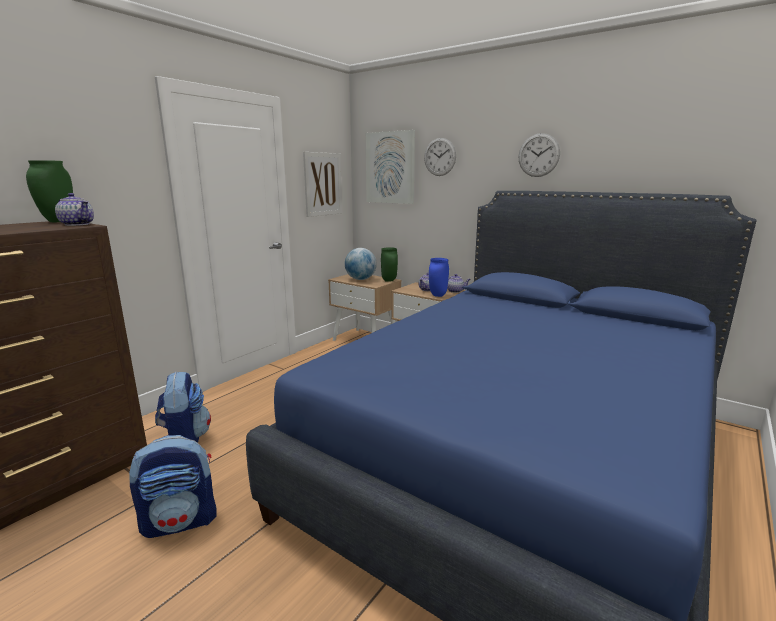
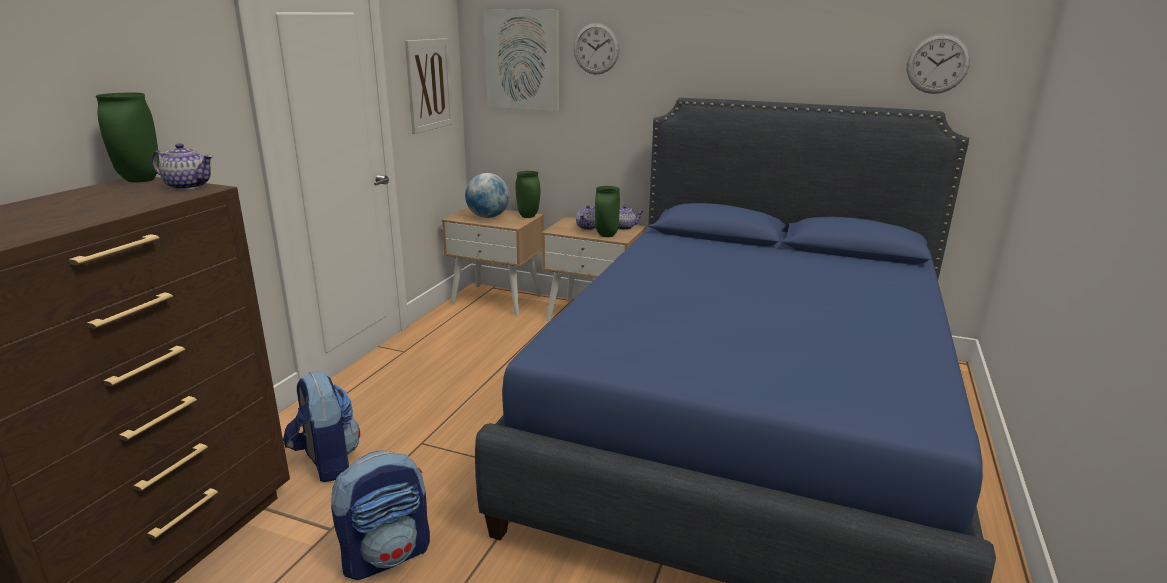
camera: 15 degrees left, 5 degrees up
(437, 295) = (606, 235): blue vase -> green vase
(538, 155) = (729, 53): wall clock -> wall clock (937, 64)

